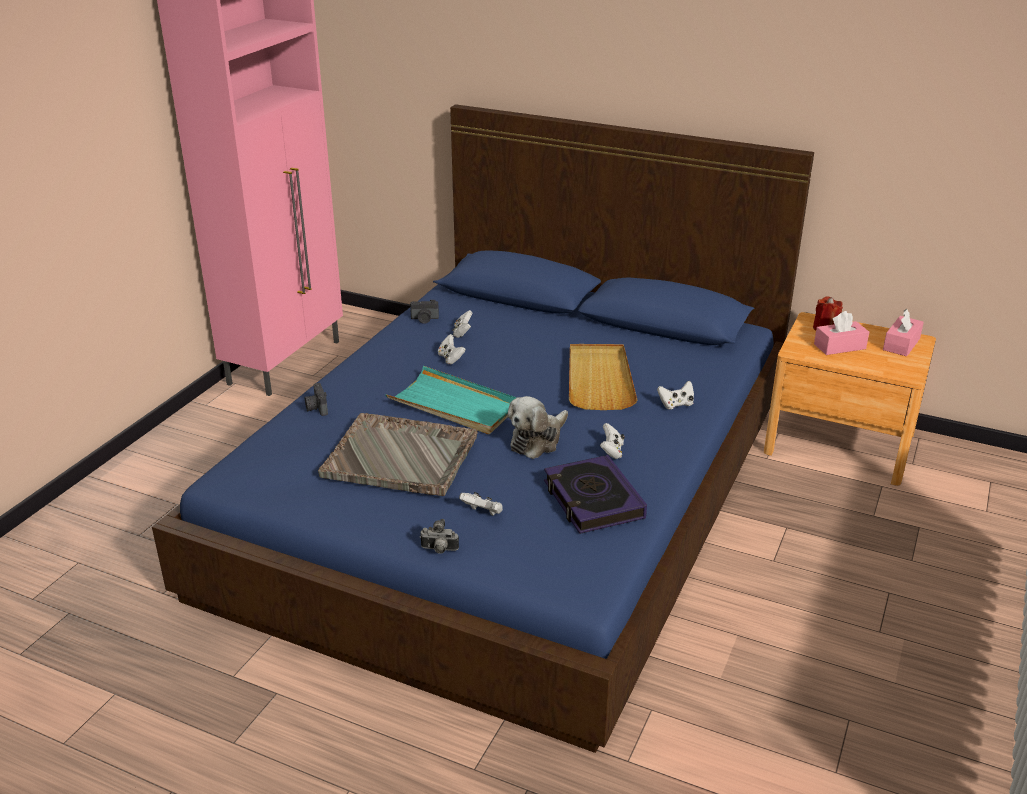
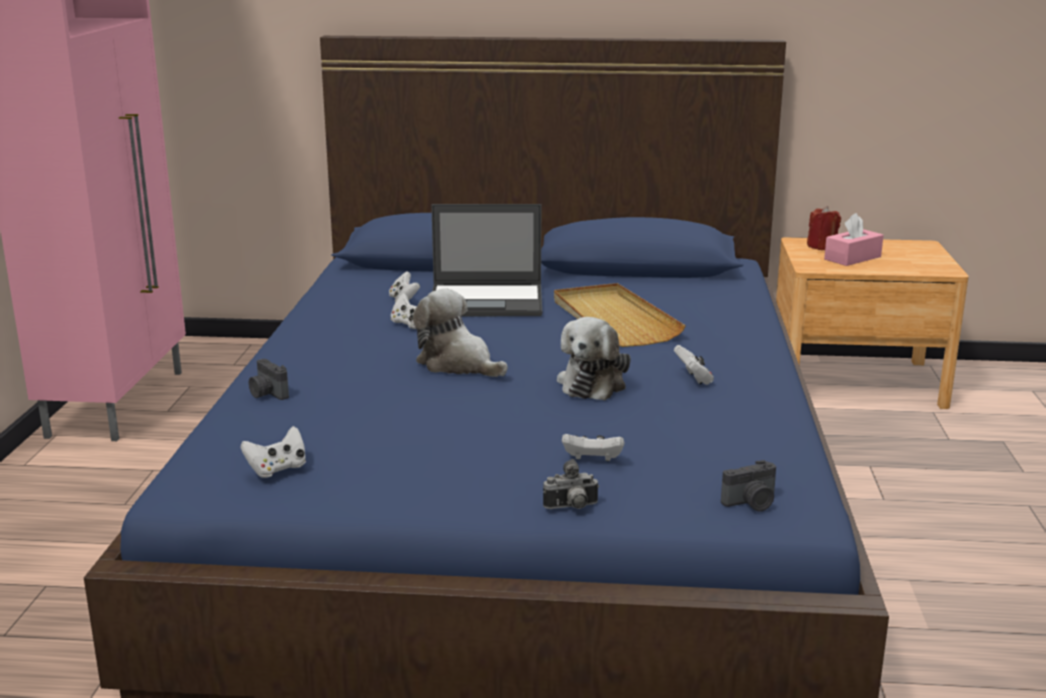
camera: 20 degrees left, 10 degrees down
(401, 457) = (435, 422): grey tray -> none
(424, 319) = (342, 295): camera -> camera (751, 503)
(455, 405) = (458, 364): turquoise tray -> plush toy
(521, 344) = (488, 301): none -> laptop
(593, 500) = (718, 427): book -> none
(676, 404) = (724, 329): white game controller -> white game controller (277, 469)
(901, 344) = (911, 249): pink tissue box -> none

